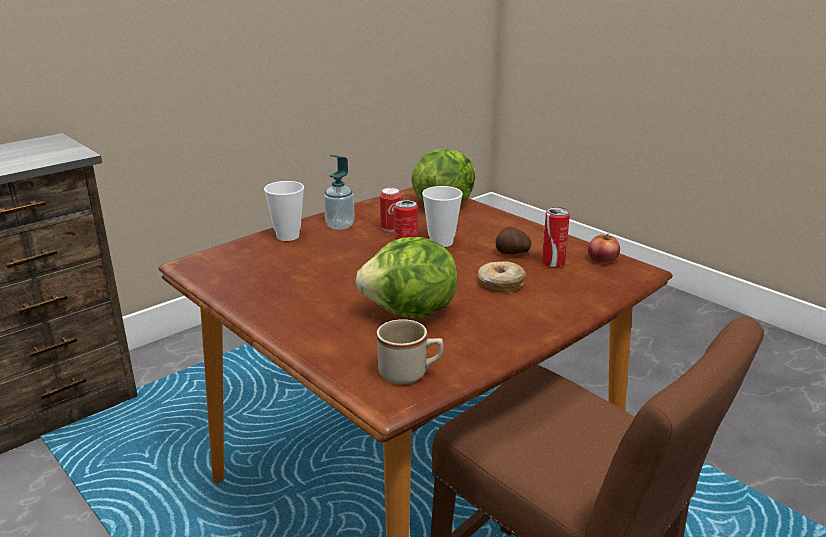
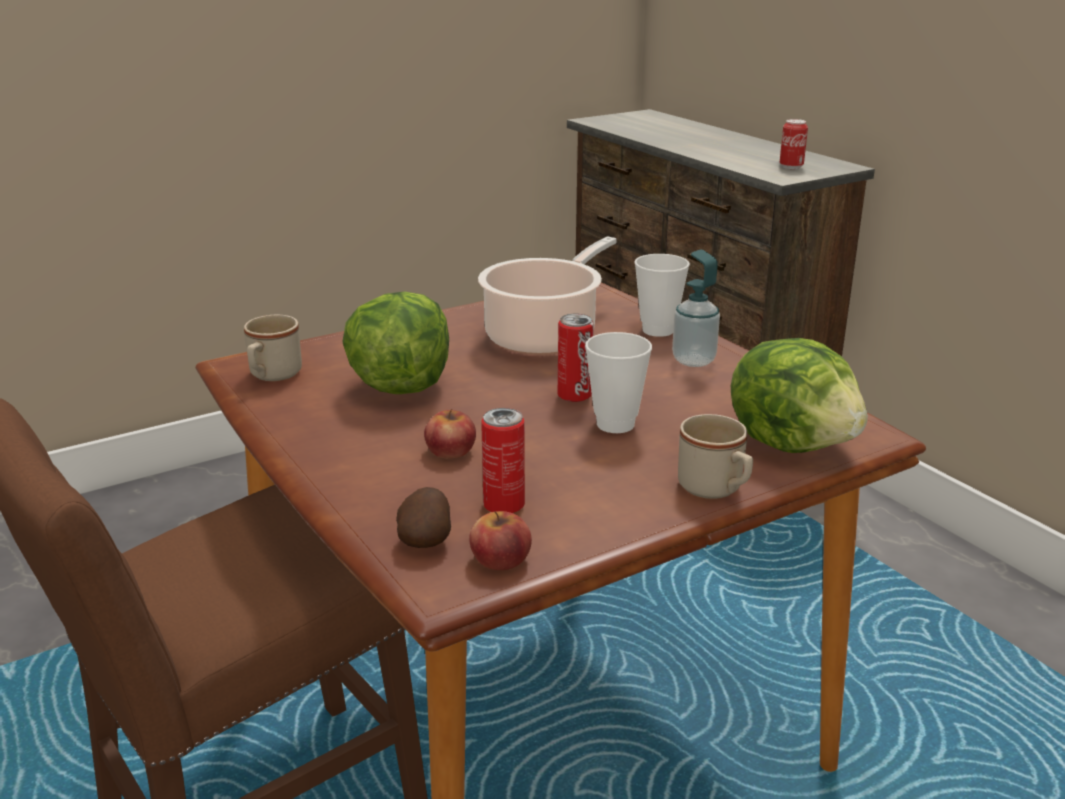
camera: 100 degrees right, 0 degrees up
(301, 271) = (544, 336): none -> cooking pot
(391, 229) = (677, 393): can -> can (791, 167)
(500, 283) = (451, 450): donut -> apple
(502, 219) = (715, 490): none -> beige mug
(512, 253) = (555, 475): potato -> potato (426, 539)

